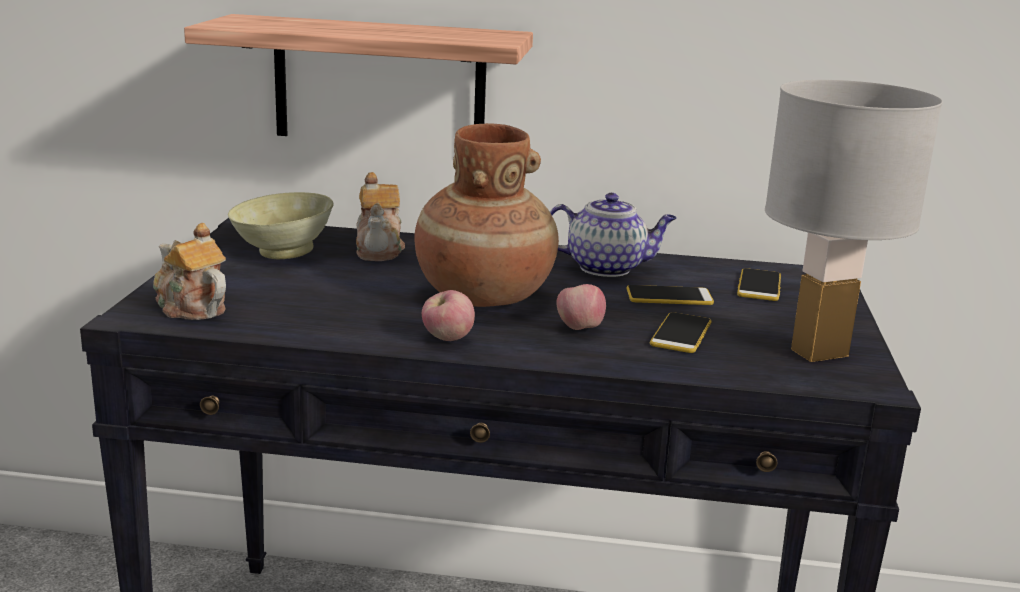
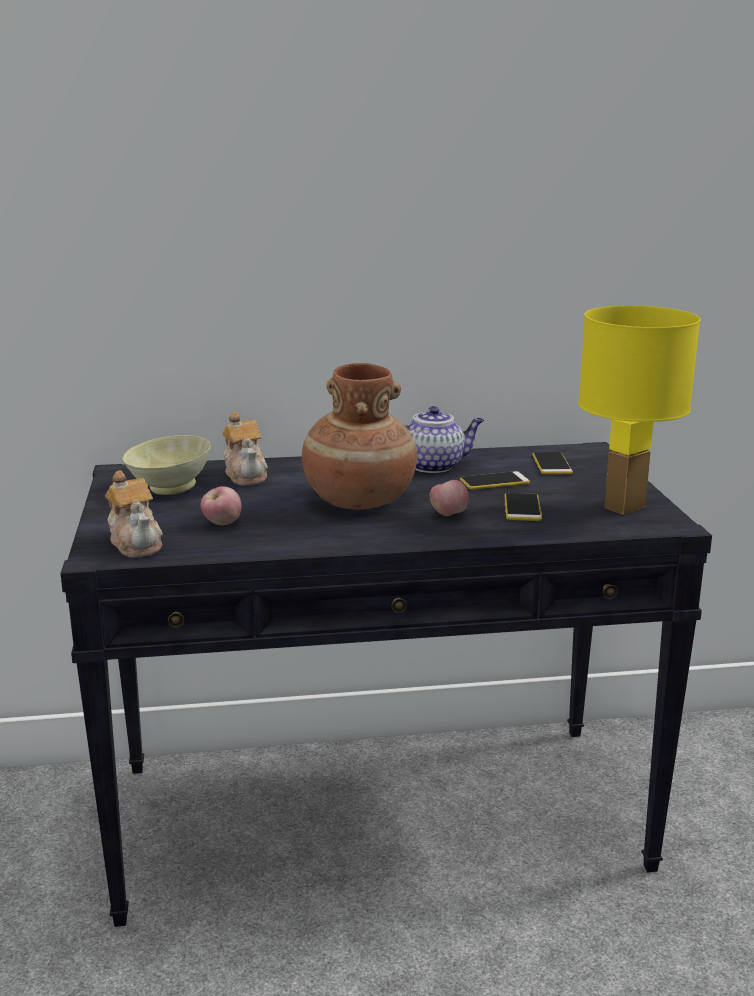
camera: 15 degrees left, 0 degrees up
(190, 307) = (136, 543): teapot -> teapot turned 150 degrees counterclockwise
(379, 83) = (221, 336): shelf -> none
(447, 339) = (358, 537): apple -> apple (222, 524)
(819, 353) = (624, 508): white table lamp -> yellow table lamp

